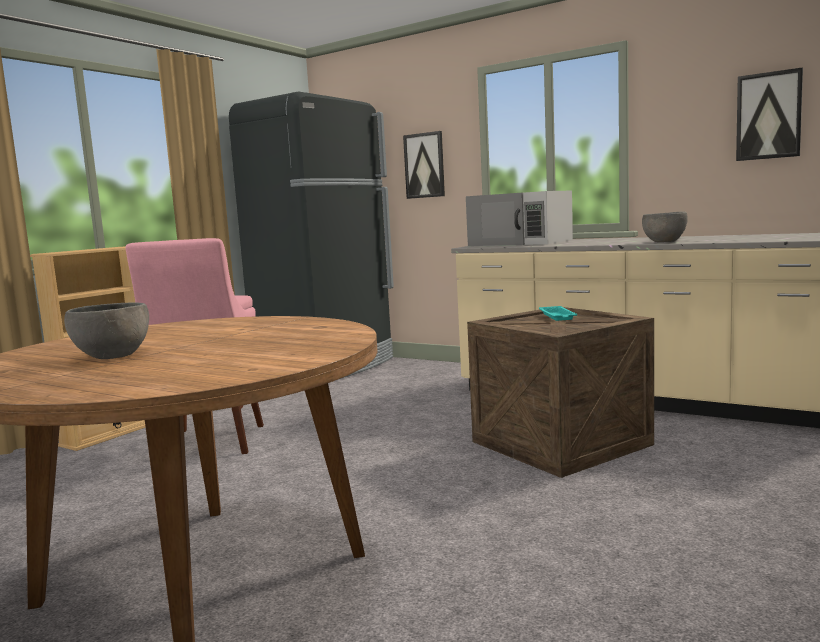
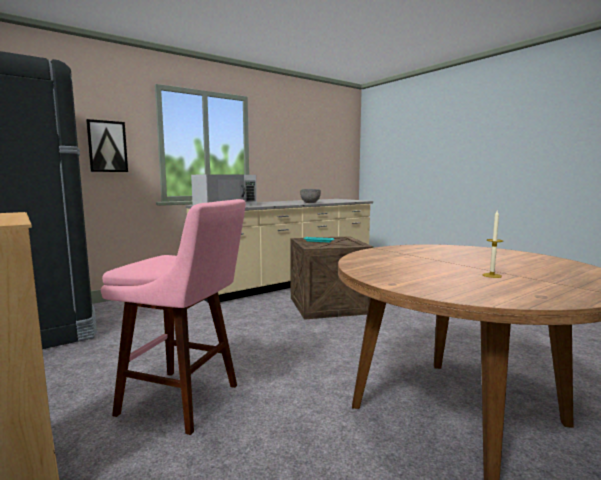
camera: 70 degrees left, 0 degrees up
(114, 356) = (491, 275): grey bowl -> candle
(768, 116) = (302, 148): picture -> none

